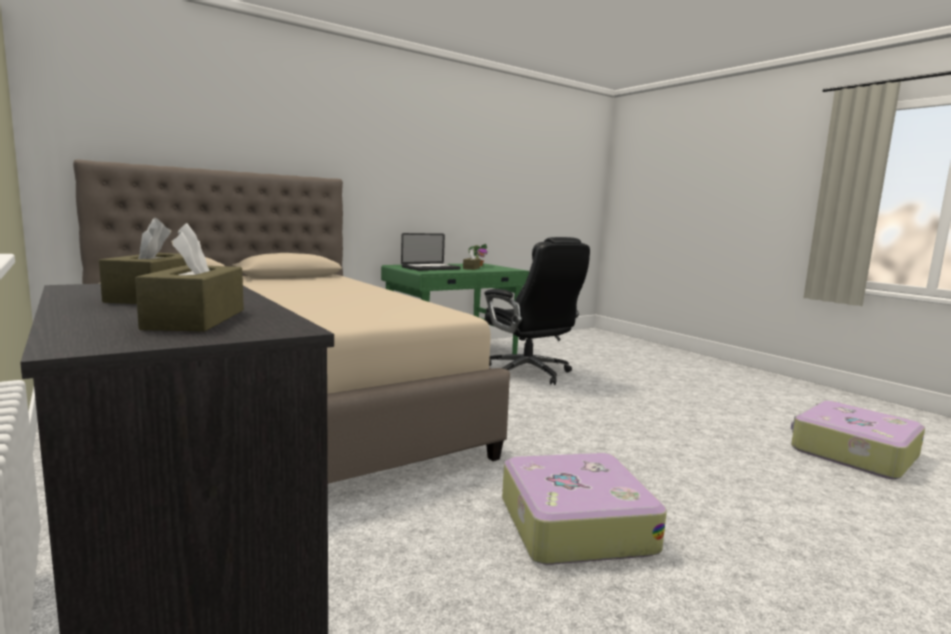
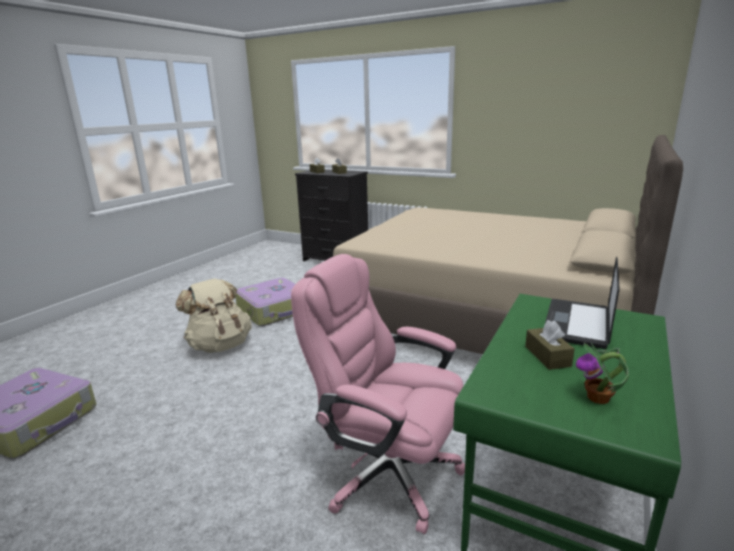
camera: 155 degrees right, 10 degrees up
(529, 373) = (388, 473): black office chair -> pink office chair
(672, 481) = (220, 345): none -> beige backpack

